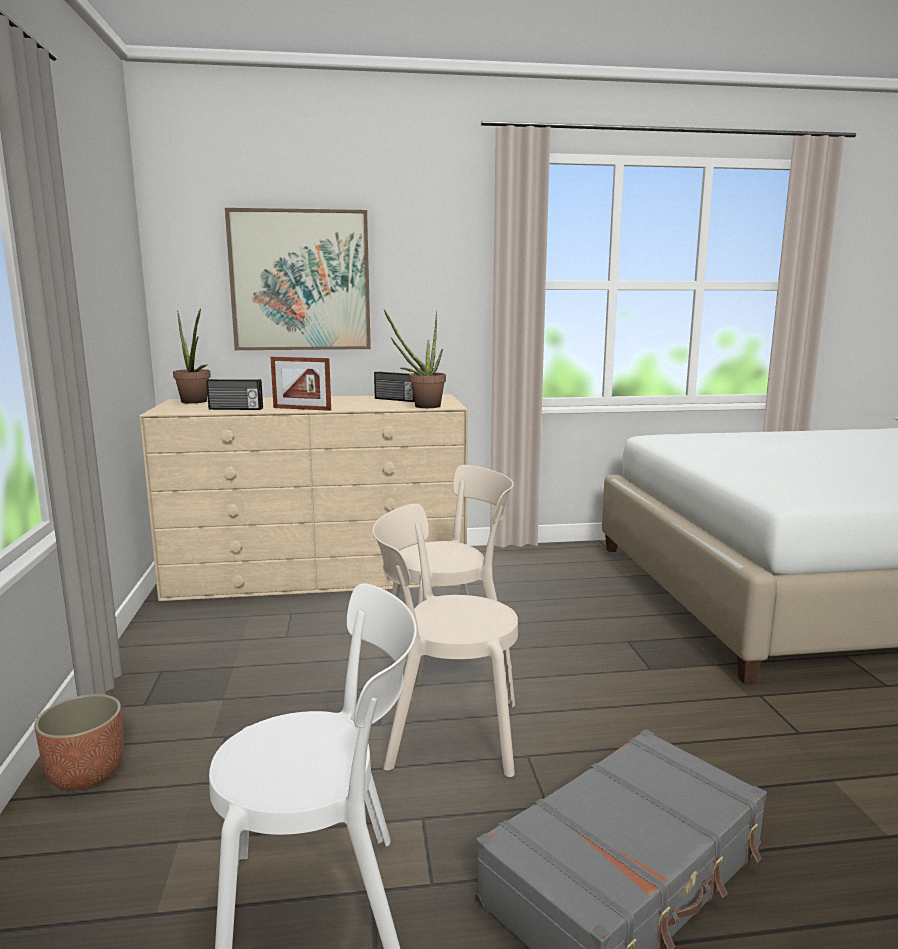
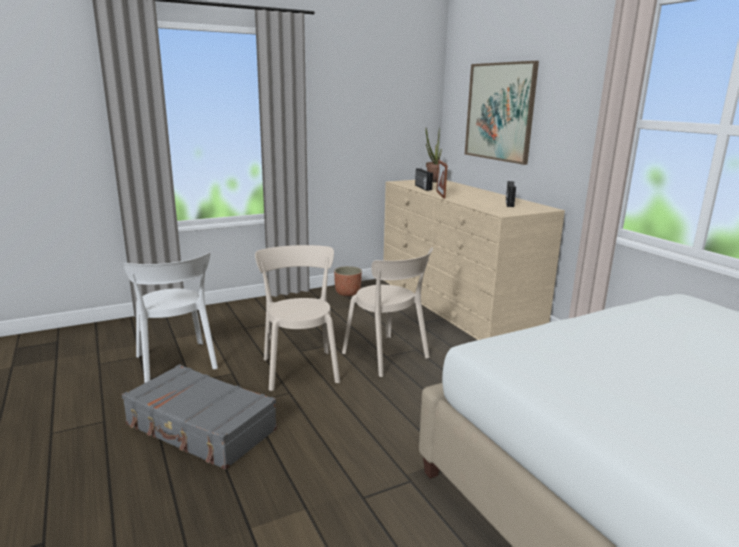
camera: 70 degrees right, 5 degrees up
(86, 773) = (243, 307): planter -> planter (348, 293)
(422, 406) = (489, 209): potted plant -> none

